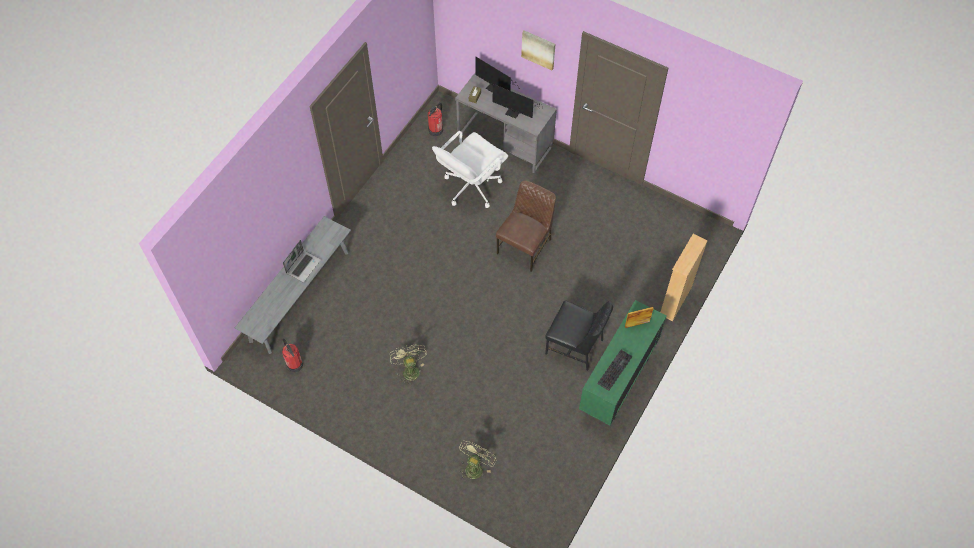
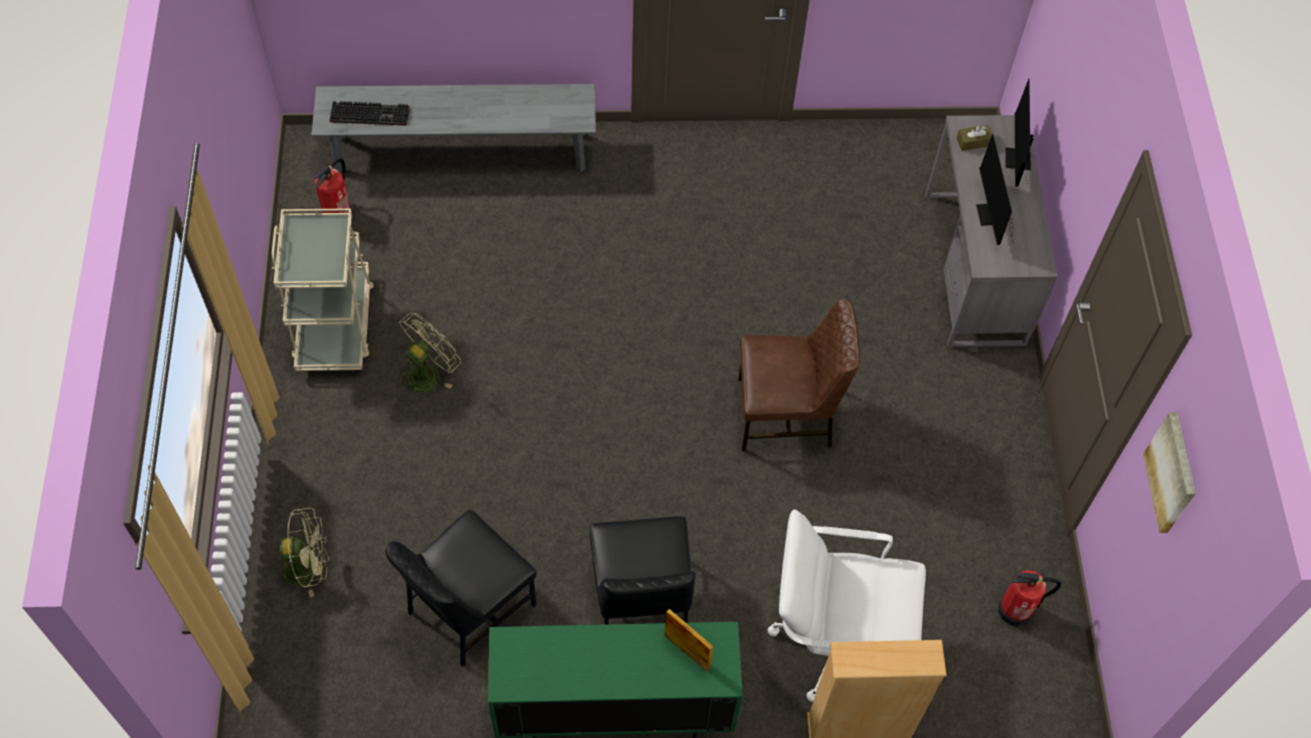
camera: 55 degrees right, 0 degrees up
(303, 266) = (483, 109): laptop -> none
(356, 395) = (334, 324): none -> beige cart
(436, 130) = (912, 157): fire extinguisher -> fire extinguisher (1016, 610)
(471, 187) = (841, 268): white office chair -> white office chair (835, 639)
(536, 412) = (468, 608): none -> black chair
(538, 49) = (1095, 138): picture -> picture (1172, 473)
(614, 369) = (563, 661): keyboard -> keyboard (371, 113)

